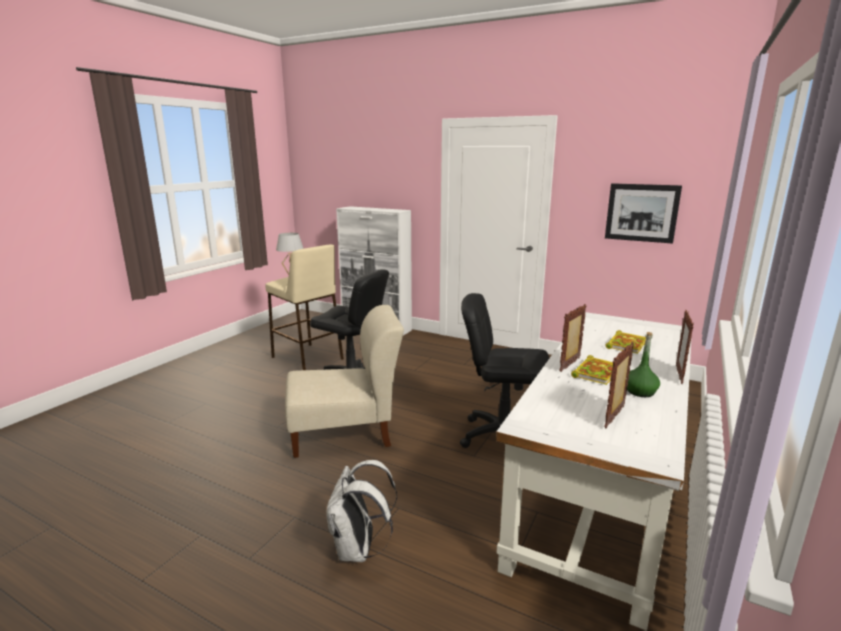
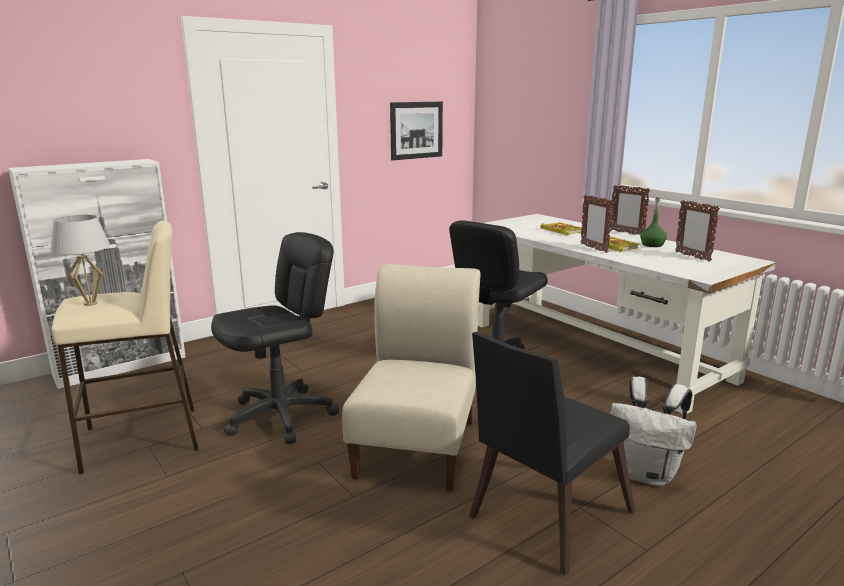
camera: 65 degrees left, 0 degrees up
(275, 501) = (543, 518): none -> black chair

